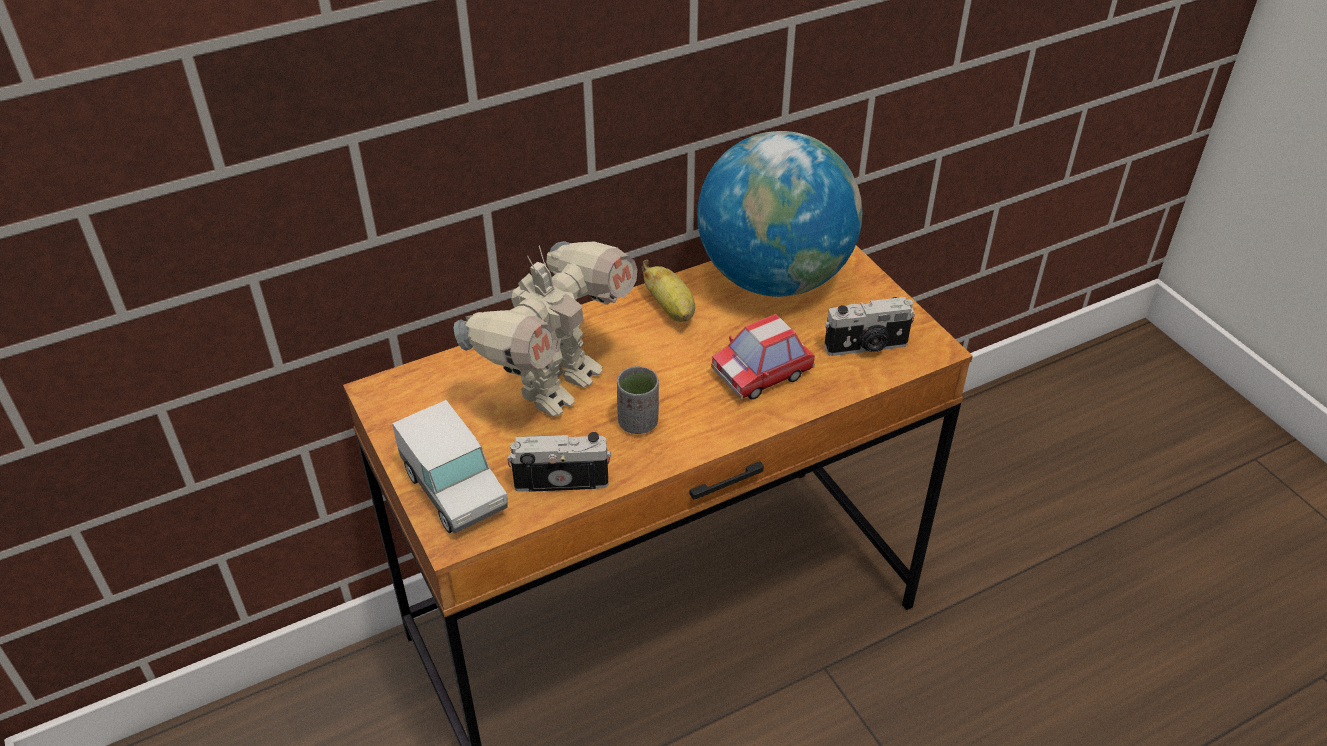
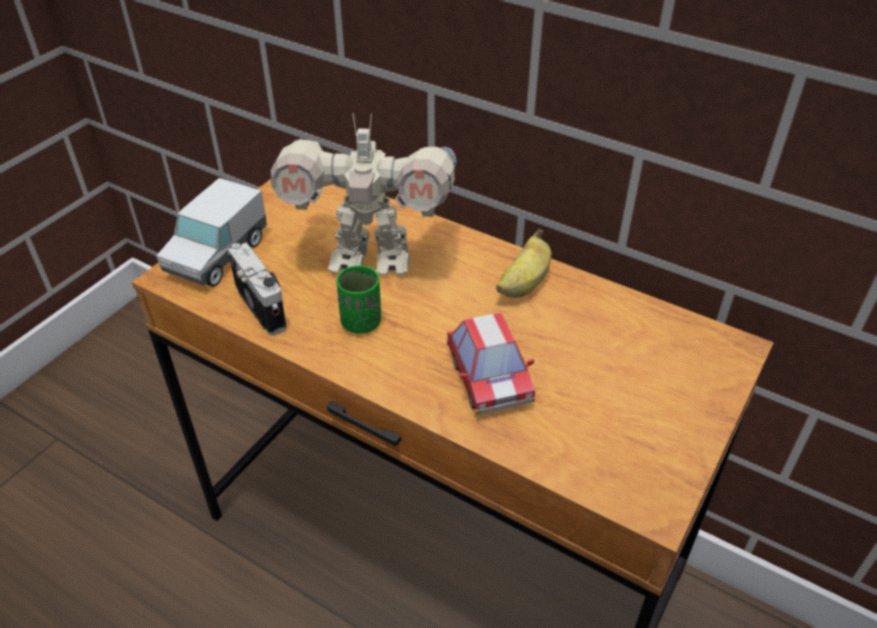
camera: 60 degrees right, 0 degrees up
(638, 422) = (361, 323): grey cup -> green cup
(762, 374) = (488, 379): toy car -> toy car turned 135 degrees counterclockwise
(774, 278) = (636, 334): globe -> none
(867, 347) = (600, 446): camera -> none

